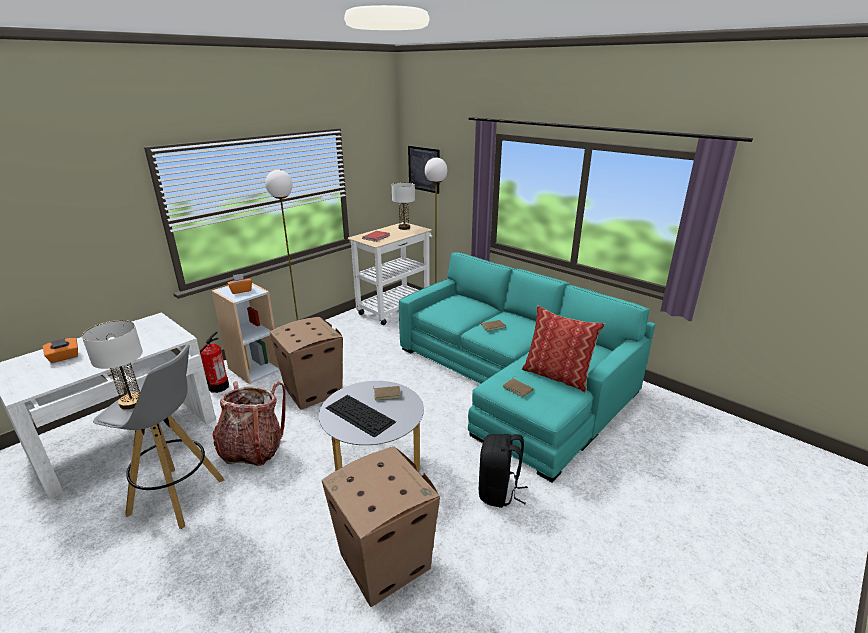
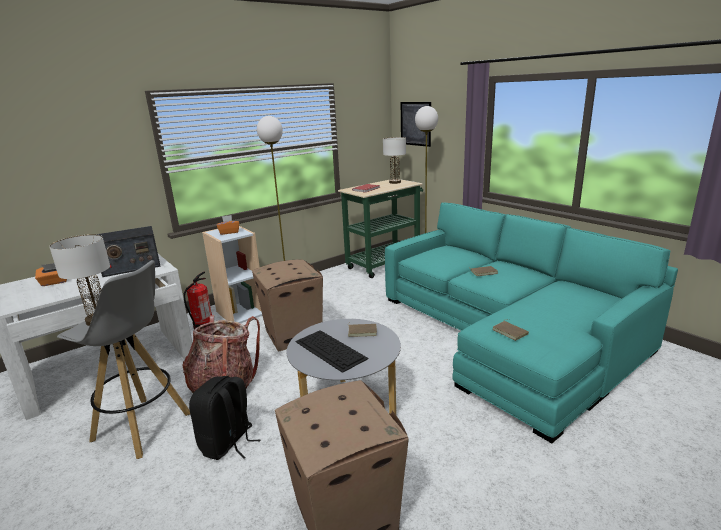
camera: 10 degrees right, 5 degrees down
(144, 335) = (131, 266): none -> radio
(394, 309) = (384, 265): white cart -> green cart
(499, 492) = (486, 449): black backpack -> black backpack (228, 443)
(557, 376) = (557, 321): pillow -> none

